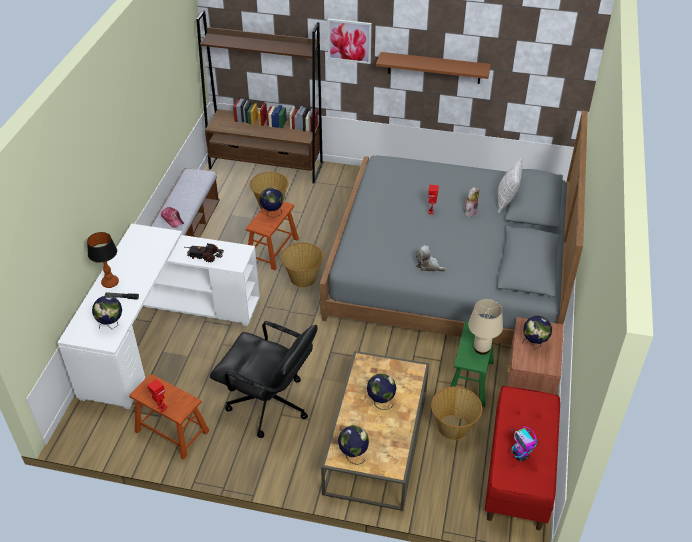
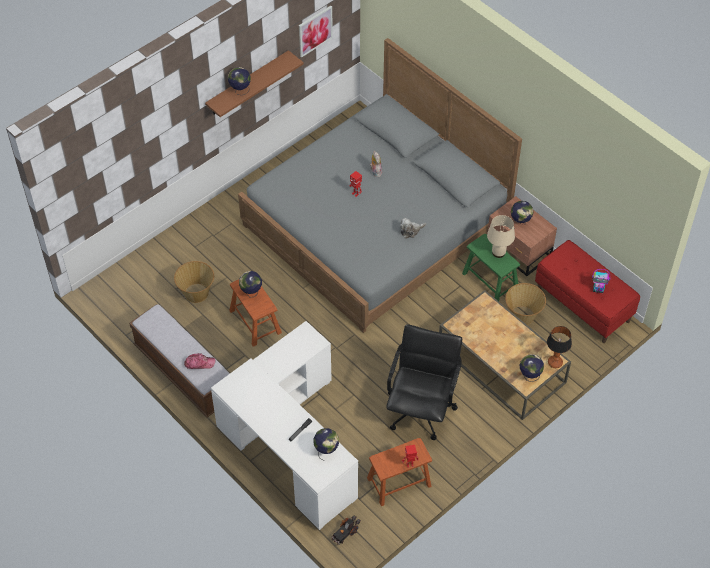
camera: 55 degrees left, 10 degrees up
(110, 282) = (275, 432): table lamp -> table lamp (554, 363)
(205, 256) = (292, 358): toy truck -> toy truck (345, 532)
(266, 166) = (139, 268): brown bookcase -> none
(269, 405) = (421, 409): black office chair -> black office chair turned 45 degrees counterclockwise
(302, 278) = (307, 320): basket -> none
(349, 40) = (179, 112): picture -> picture (315, 31)
(380, 402) = (497, 336): globe -> globe (240, 91)
(506, 201) = (382, 143): pillow -> none

